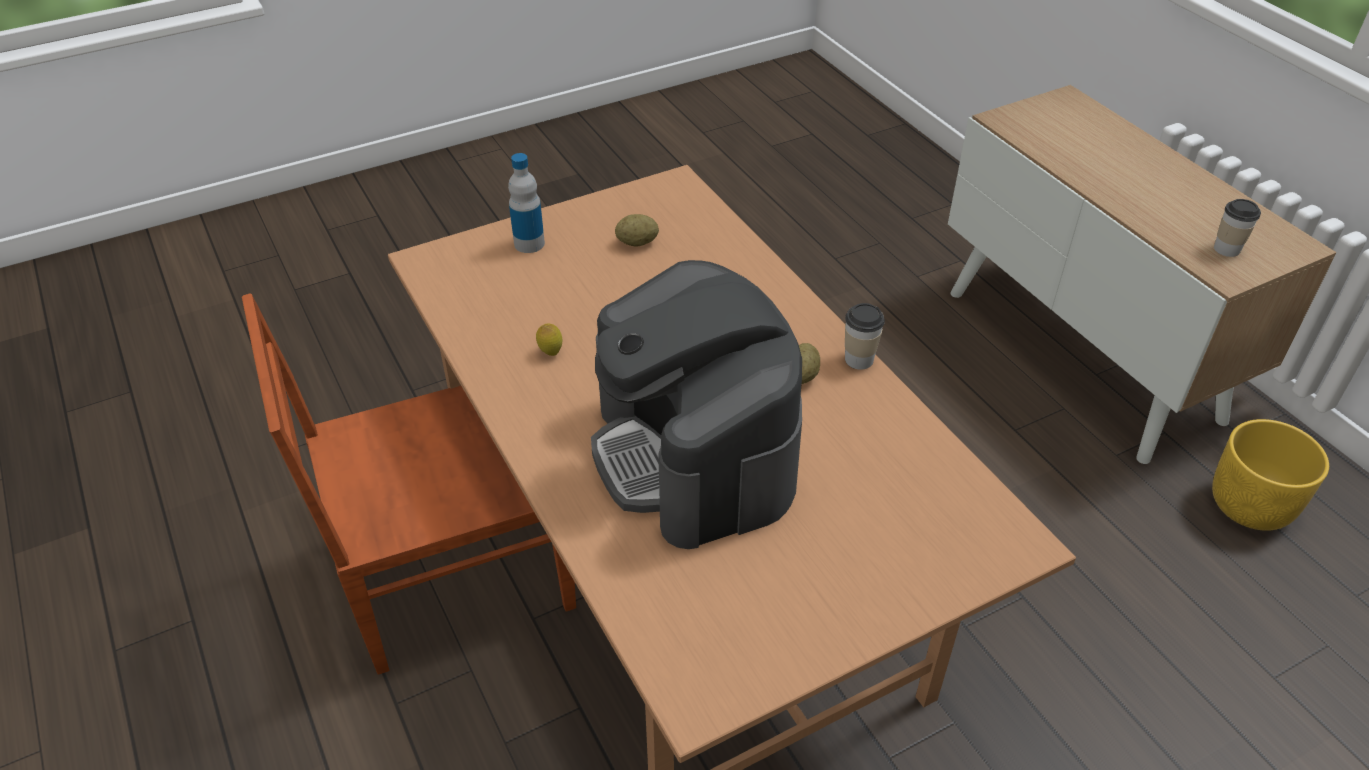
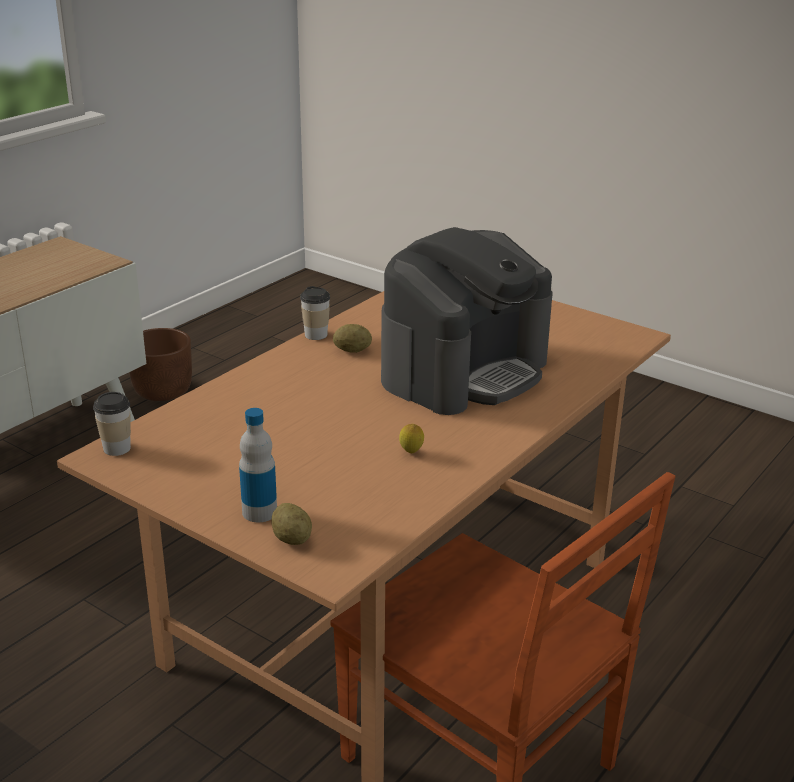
camera: 115 degrees left, 15 degrees down
(637, 243) = (222, 452): potato -> potato (292, 539)
(1226, 249) = (72, 262): cup -> cup (117, 448)
(1251, 505) = (162, 391): yellow planter -> brown planter

